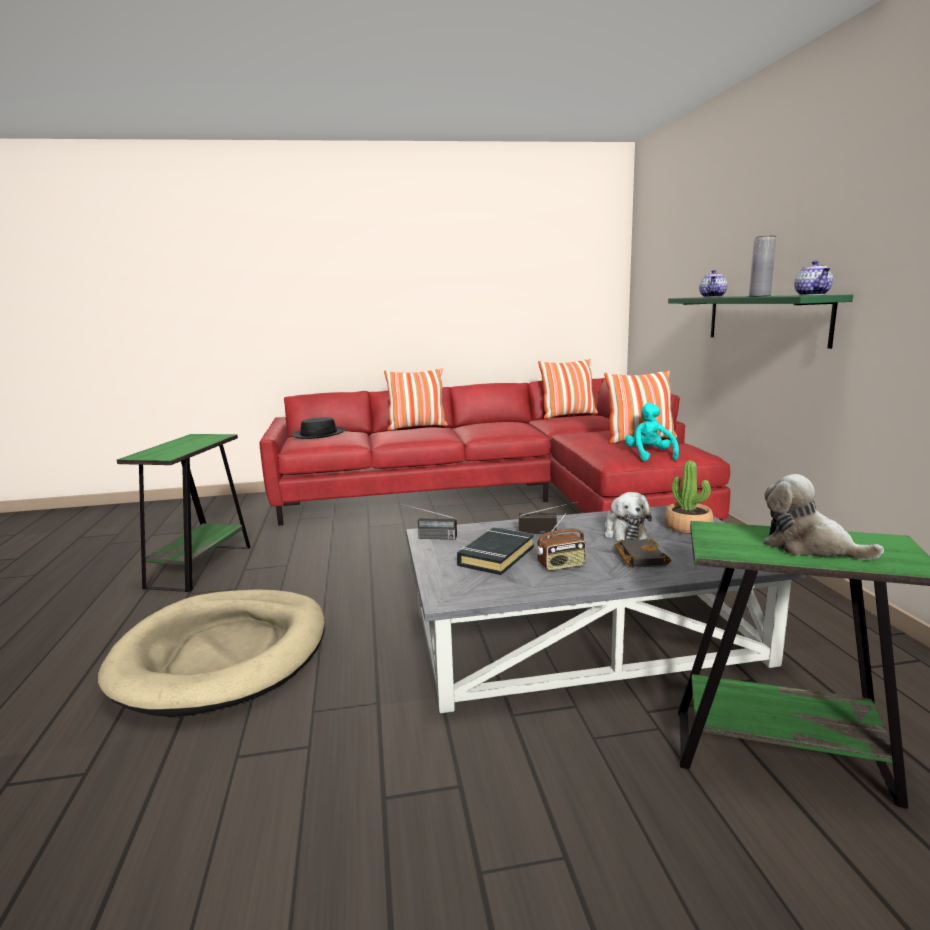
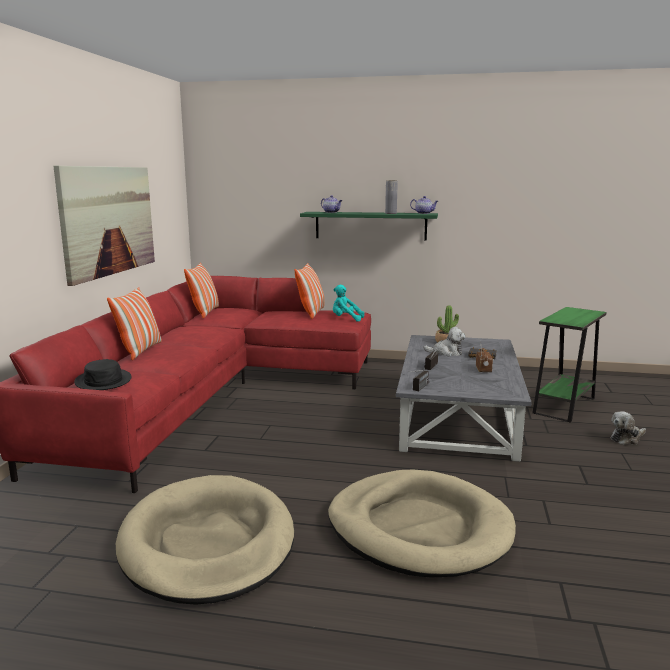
camera: 70 degrees left, 0 degrees up
(200, 567) = (208, 543): green side table -> beige dog bed
(456, 303) = (108, 220): none -> picture
(496, 556) = (462, 379): black book -> none
(809, 547) = (575, 316): plush toy -> plush toy (626, 438)

